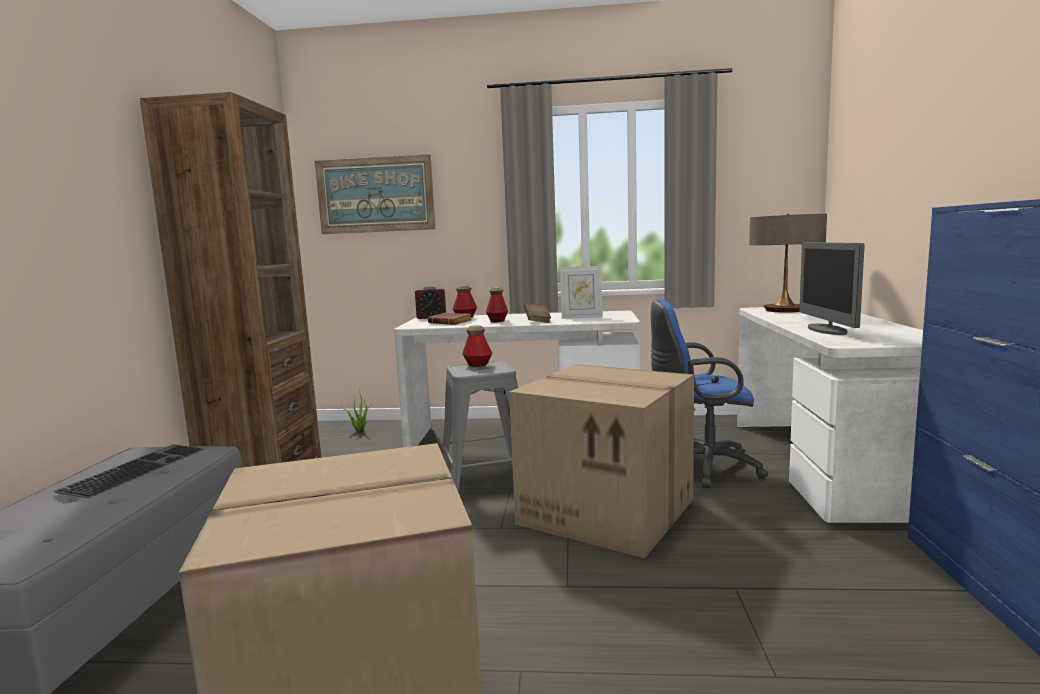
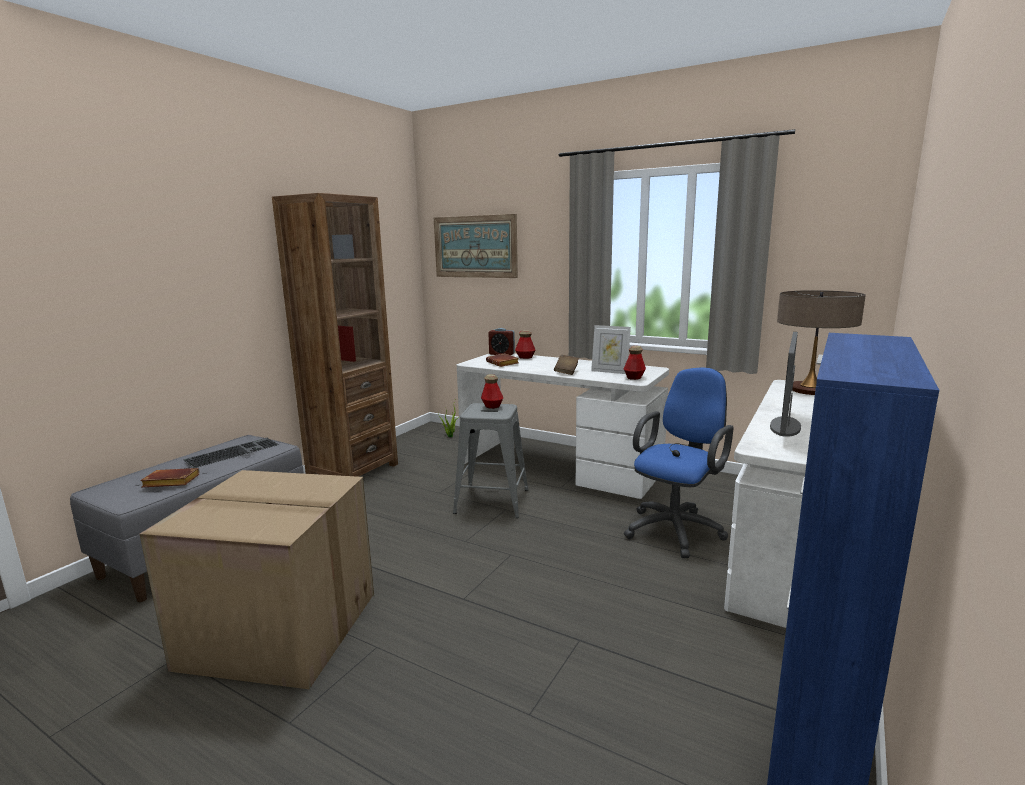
camera: 25 degrees right, 5 degrees up
(67, 522) = (169, 482): none -> brown book
(497, 321) = (539, 366): bottle -> bottle (634, 377)
(609, 511) = (556, 548): cardboard box -> none
(701, 468) = (676, 529): blue office chair -> blue office chair turned 105 degrees clockwise

